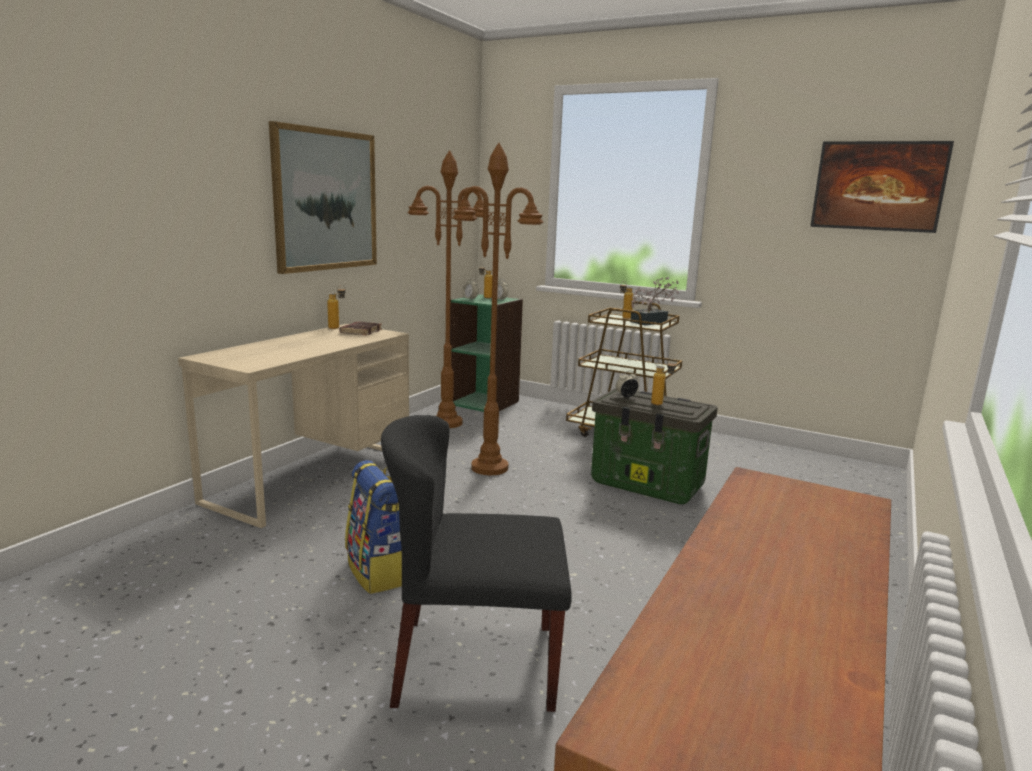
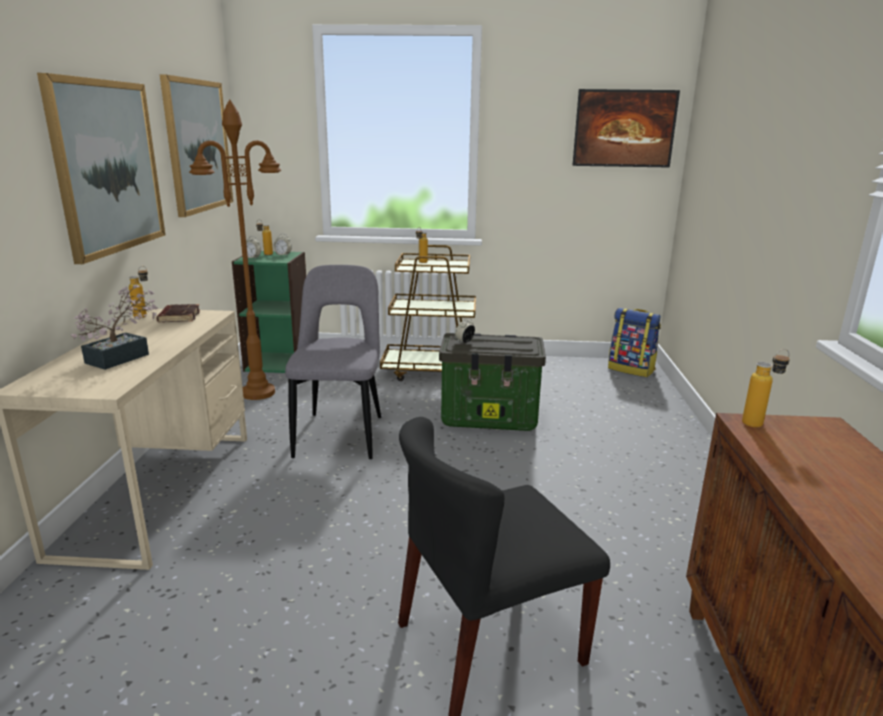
camera: 25 degrees left, 5 degrees up
(379, 572) = (324, 580): backpack -> backpack (631, 369)
(431, 193) = (198, 146): none -> picture
(490, 468) = (341, 433): brown floor lamp -> grey chair
(652, 322) = (449, 264): potted plant -> potted plant (124, 357)
(661, 404) = (501, 344): bottle -> bottle (759, 423)

